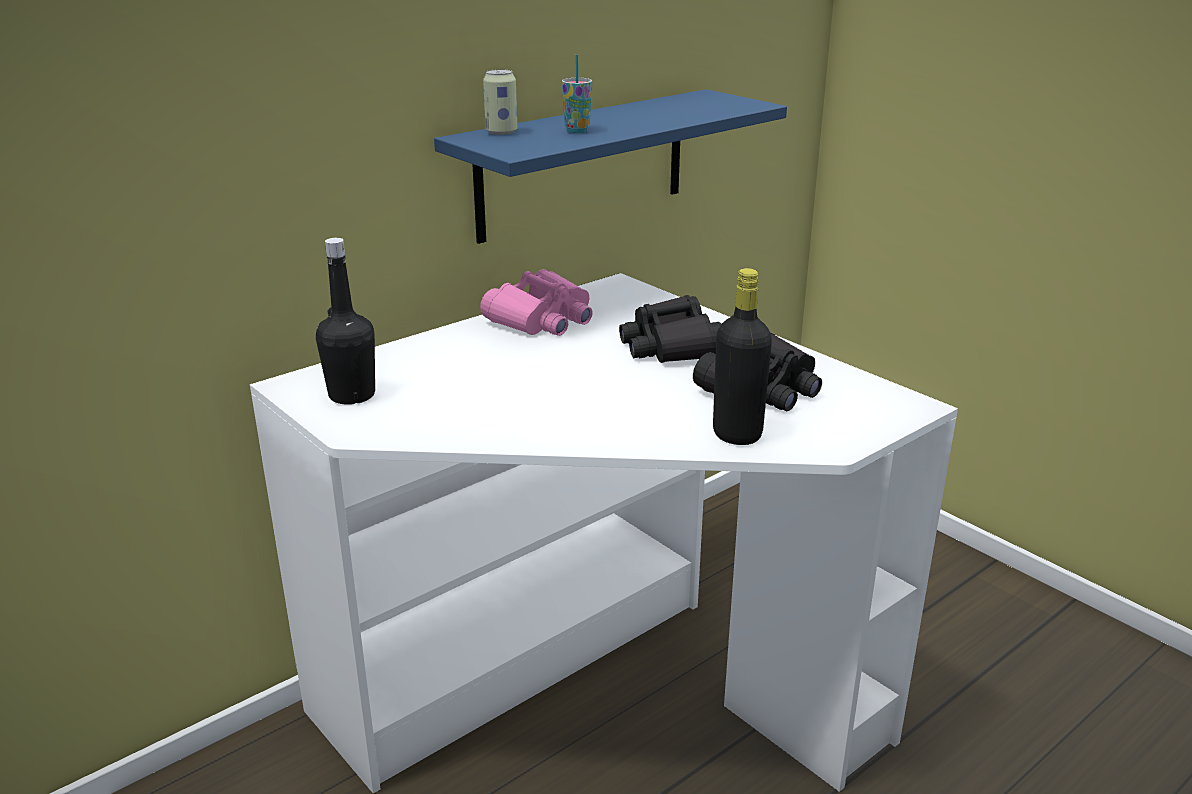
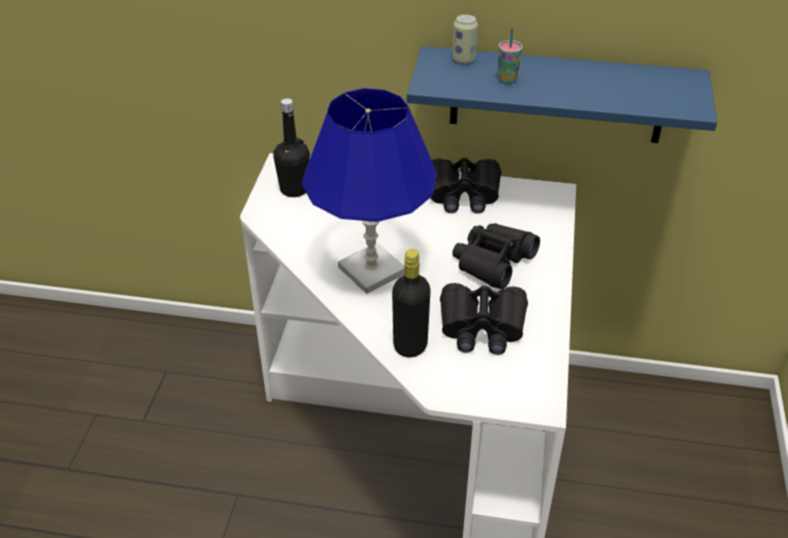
camera: 50 degrees right, 15 degrees up
(542, 319) = (463, 194): pink binoculars -> black binoculars
(580, 408) = (371, 270): none -> blue table lamp

